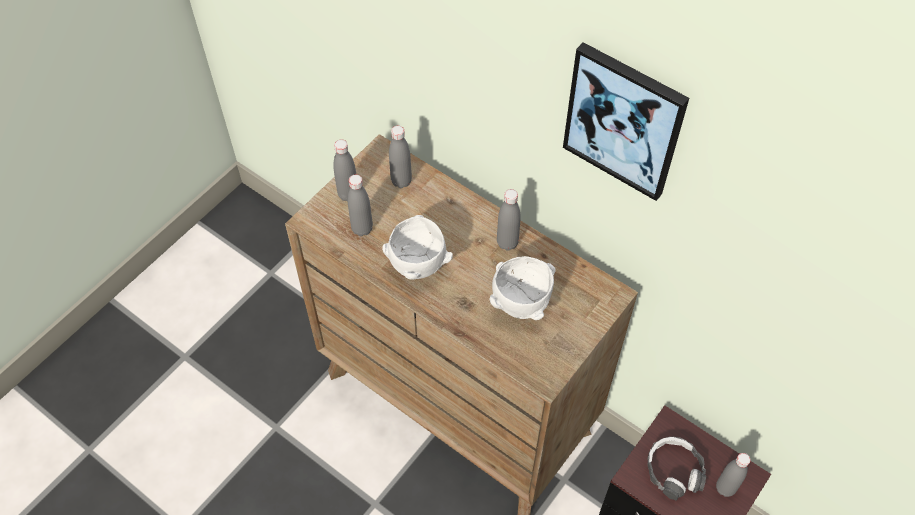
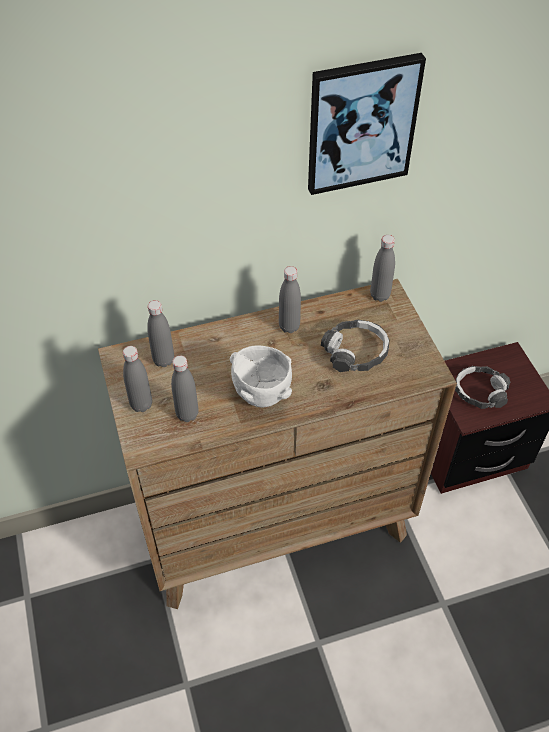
camera: 55 degrees left, 5 degrees down
(520, 306) = (355, 352): white bowl -> headphones
(725, 488) = (512, 372): grey bottle -> grey bottle (380, 295)

